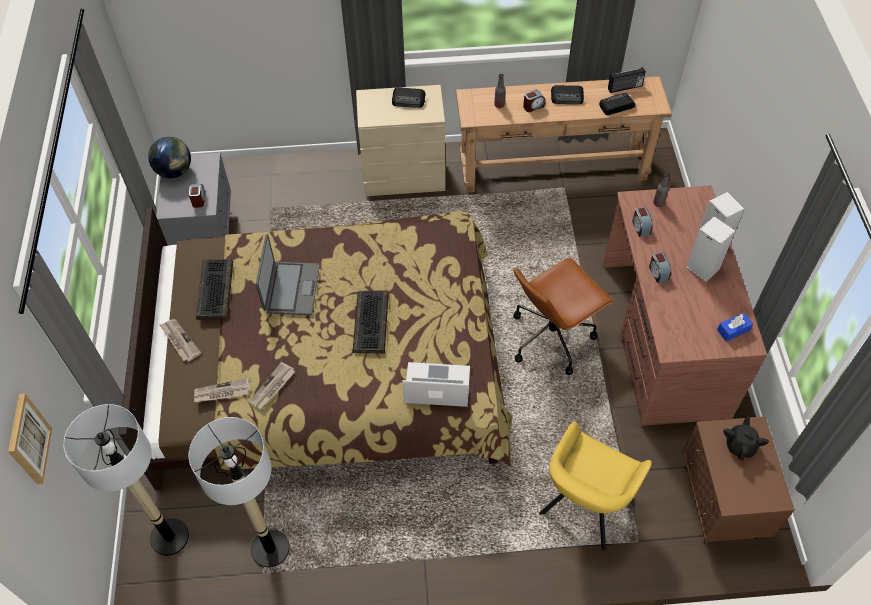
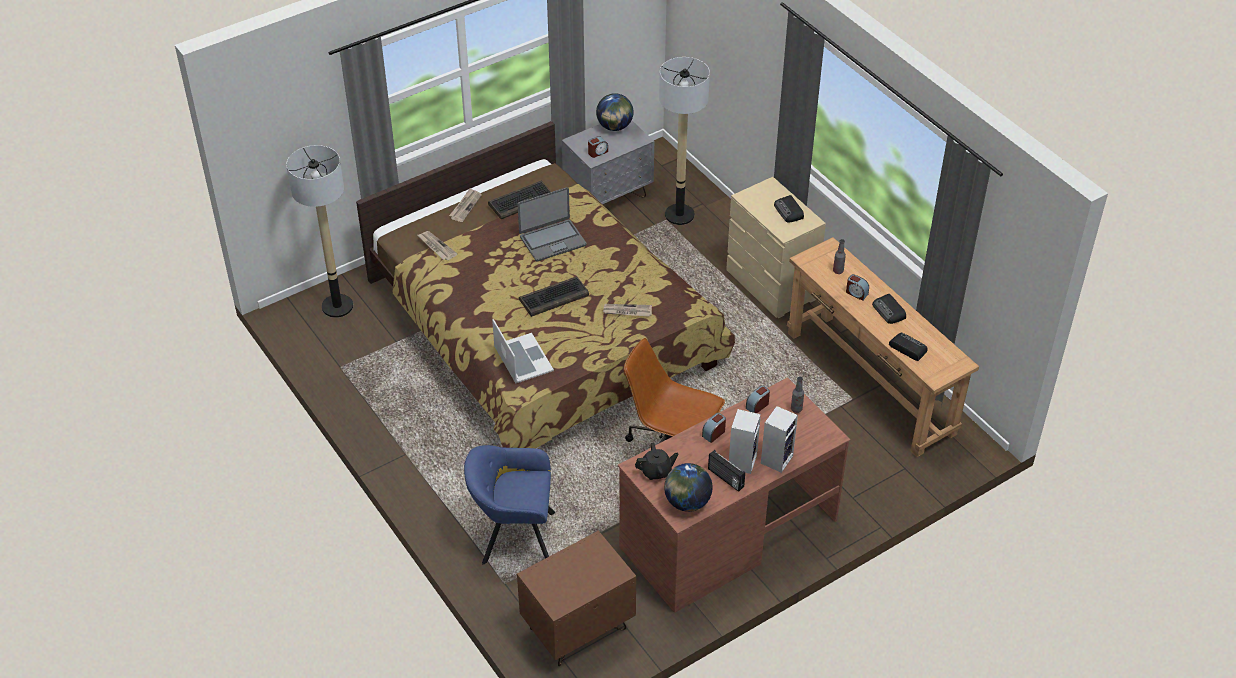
camera: 60 degrees right, 10 degrees down
(28, 439) = (284, 126): picture -> none
(270, 548) = (361, 363): floor lamp -> floor lamp (679, 215)
(272, 387) = (458, 270): newspaper -> newspaper (627, 311)
(584, 507) = (514, 536): yellow armchair -> blue armchair
(625, 88) = (939, 346): radio -> radio (725, 478)
(733, 330) = (687, 502): blue tissue box -> globe
(740, 445) = (593, 566): black teapot -> black teapot (656, 471)

